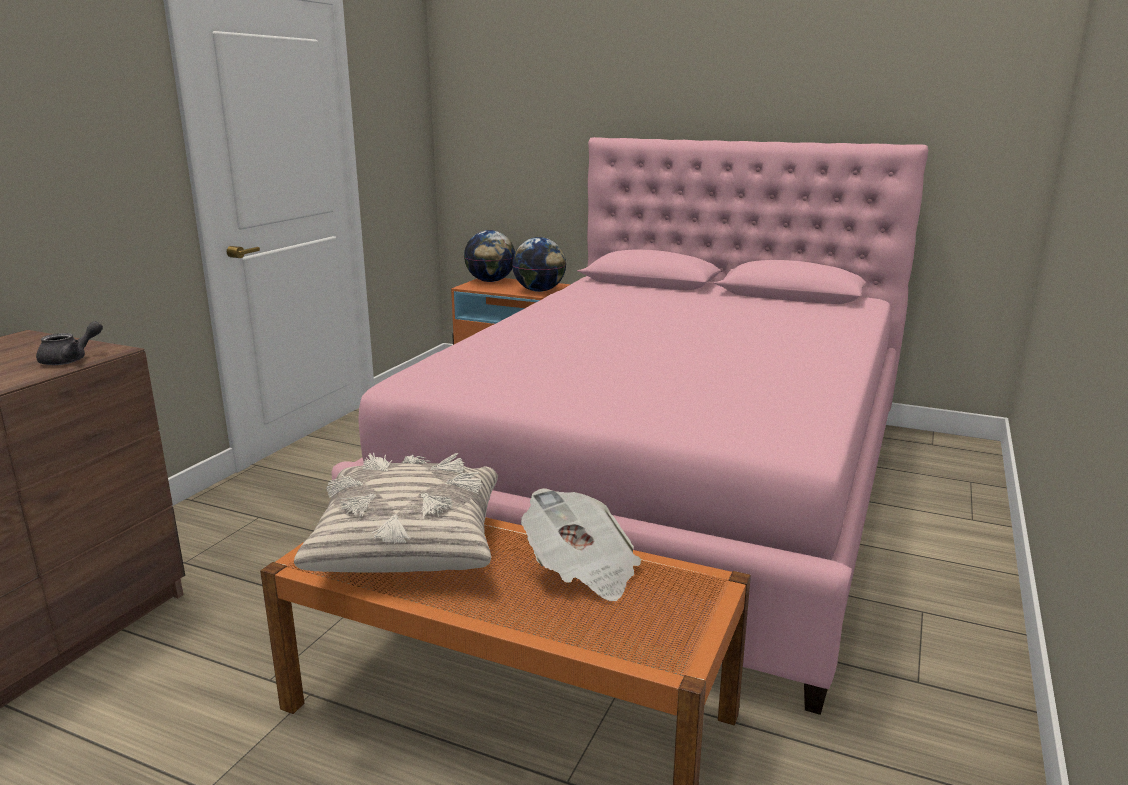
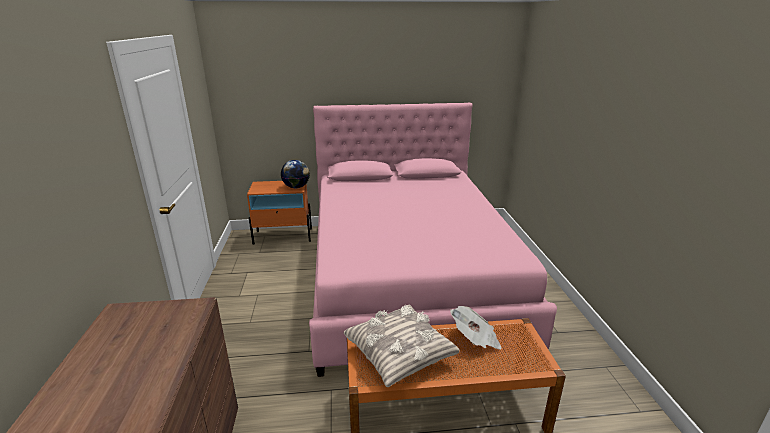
camera: 30 degrees left, 5 degrees up
(70, 359) = (186, 319): grey teapot -> none
(490, 281) = (262, 185): globe -> none

